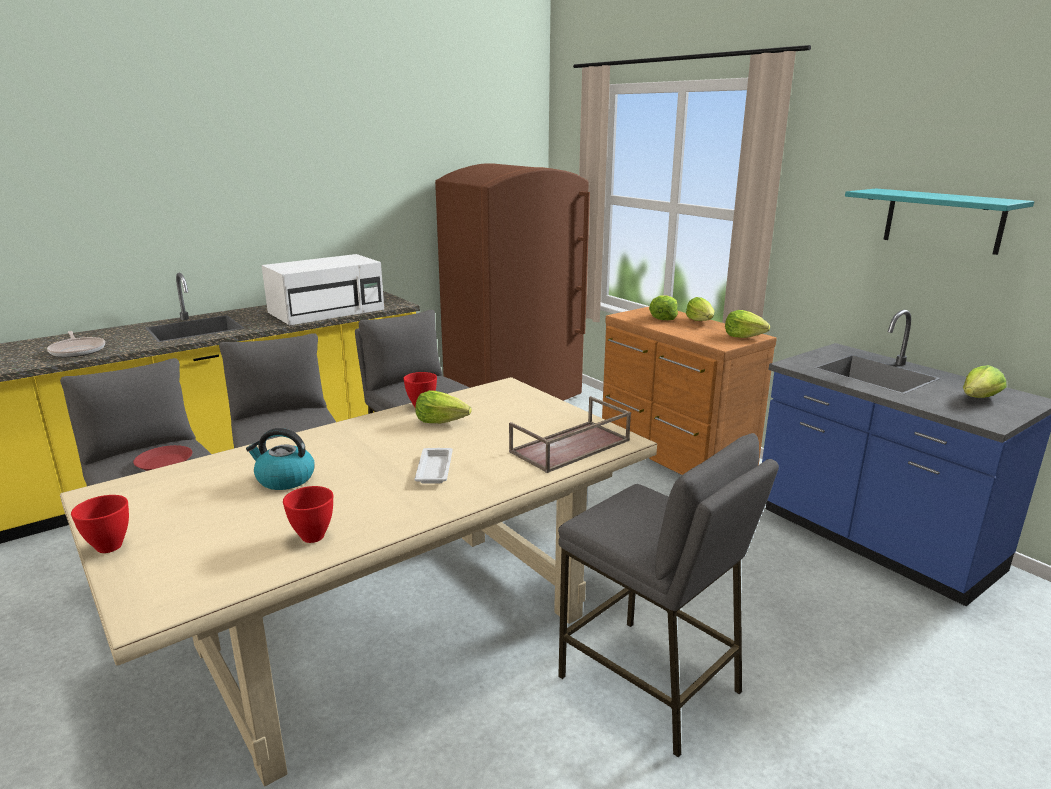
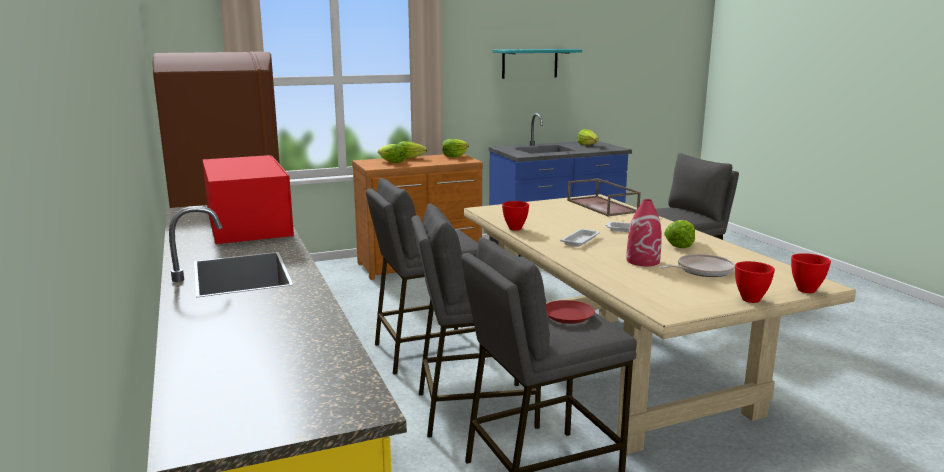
camera: 75 degrees left, 5 degrees down
(78, 350) = (286, 322): frying pan -> frying pan (702, 270)
(284, 479) = (643, 261): kettle -> red vase
(311, 537) = (724, 255): red bowl -> red bowl (806, 290)
(328, 310) = (247, 224): white microwave -> red microwave
(376, 441) = (580, 240): none -> white tray
(442, 421) = (549, 225): lettuce -> lettuce (680, 244)

